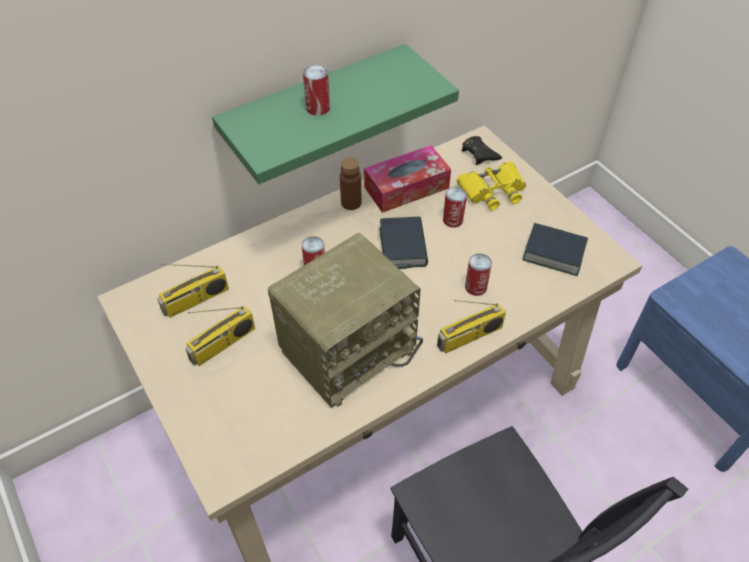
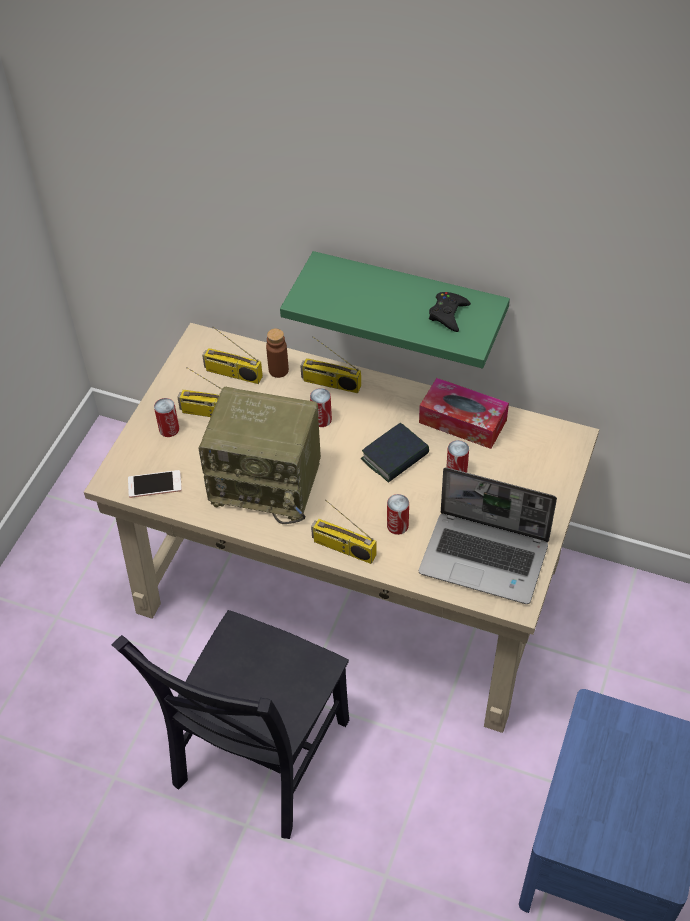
camera: 55 degrees right, 0 degrees up
(263, 441) = (154, 484): none -> phone
(282, 241) = (330, 383): none -> radio
(318, 108) = (377, 296): can -> can (169, 429)
(351, 203) = (410, 398): brown bottle -> brown bottle (278, 370)
(479, 153) = (556, 446): black game controller -> black game controller (448, 314)
(492, 190) = (519, 479): yellow binoculars -> none
(553, 253) = (485, 558): book -> laptop

